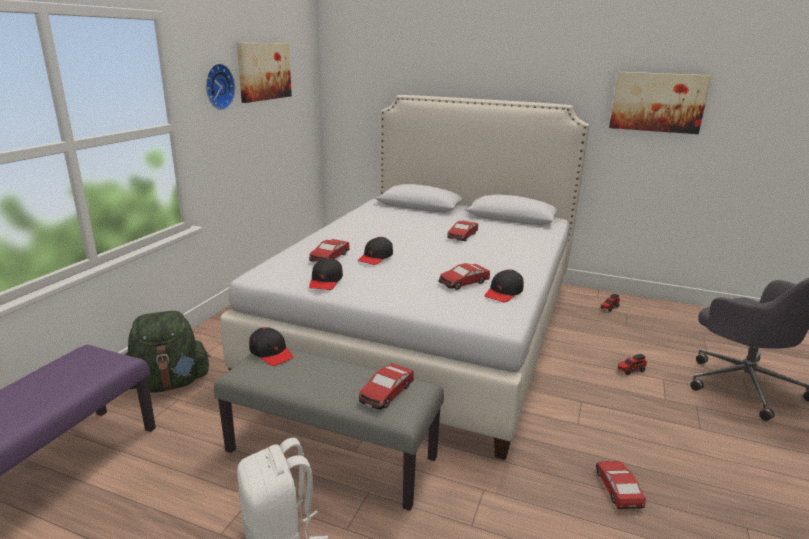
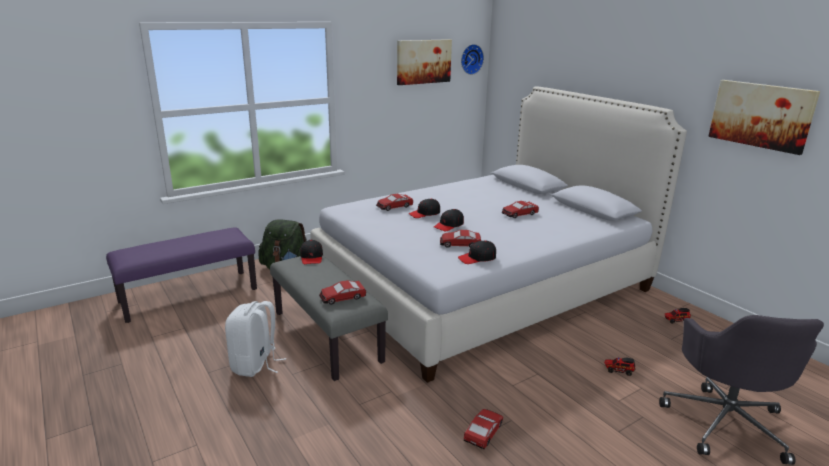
camera: 35 degrees right, 0 degrees up
(217, 86) = (374, 72): wall clock -> wall clock (470, 59)
(326, 281) = (370, 220): black cap -> black cap (449, 225)

